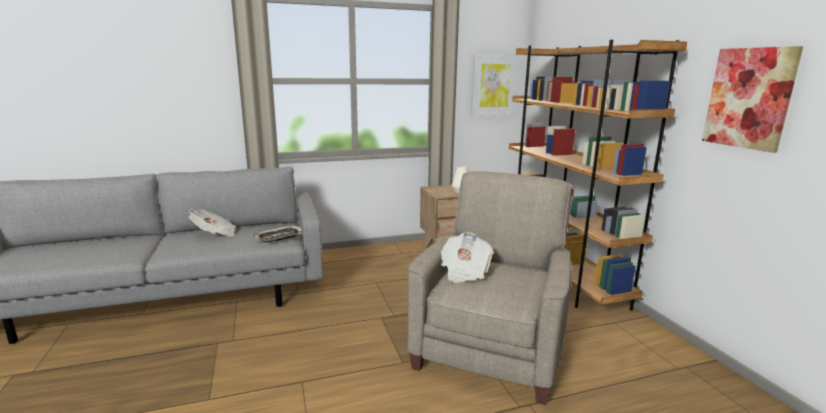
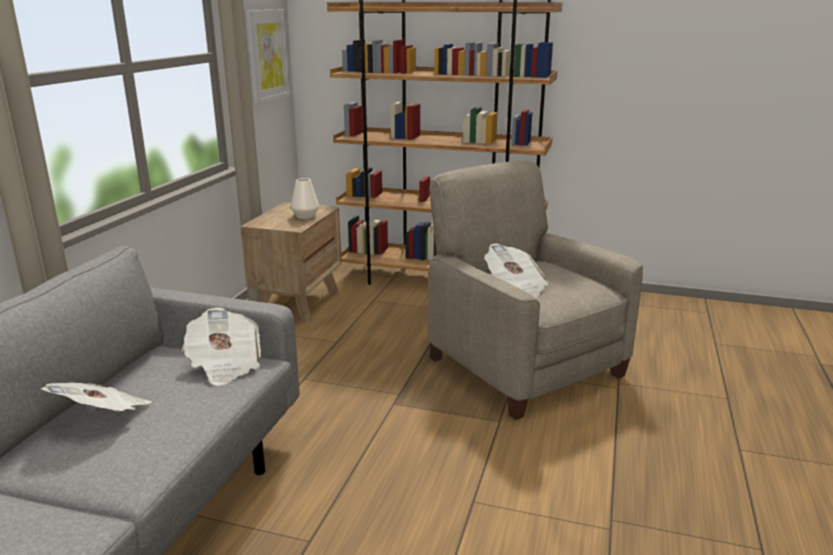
camera: 55 degrees left, 5 degrees up
(279, 238) = (225, 365): tray -> newspaper
(749, 98) = (625, 55): picture -> none

